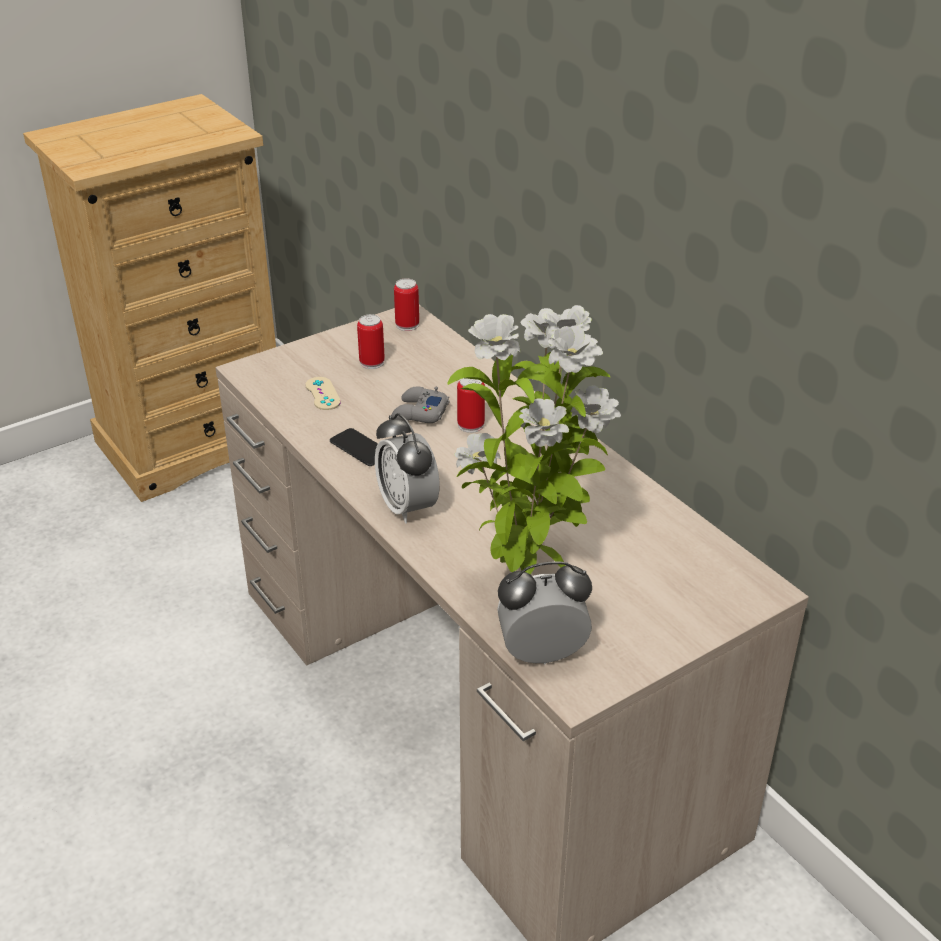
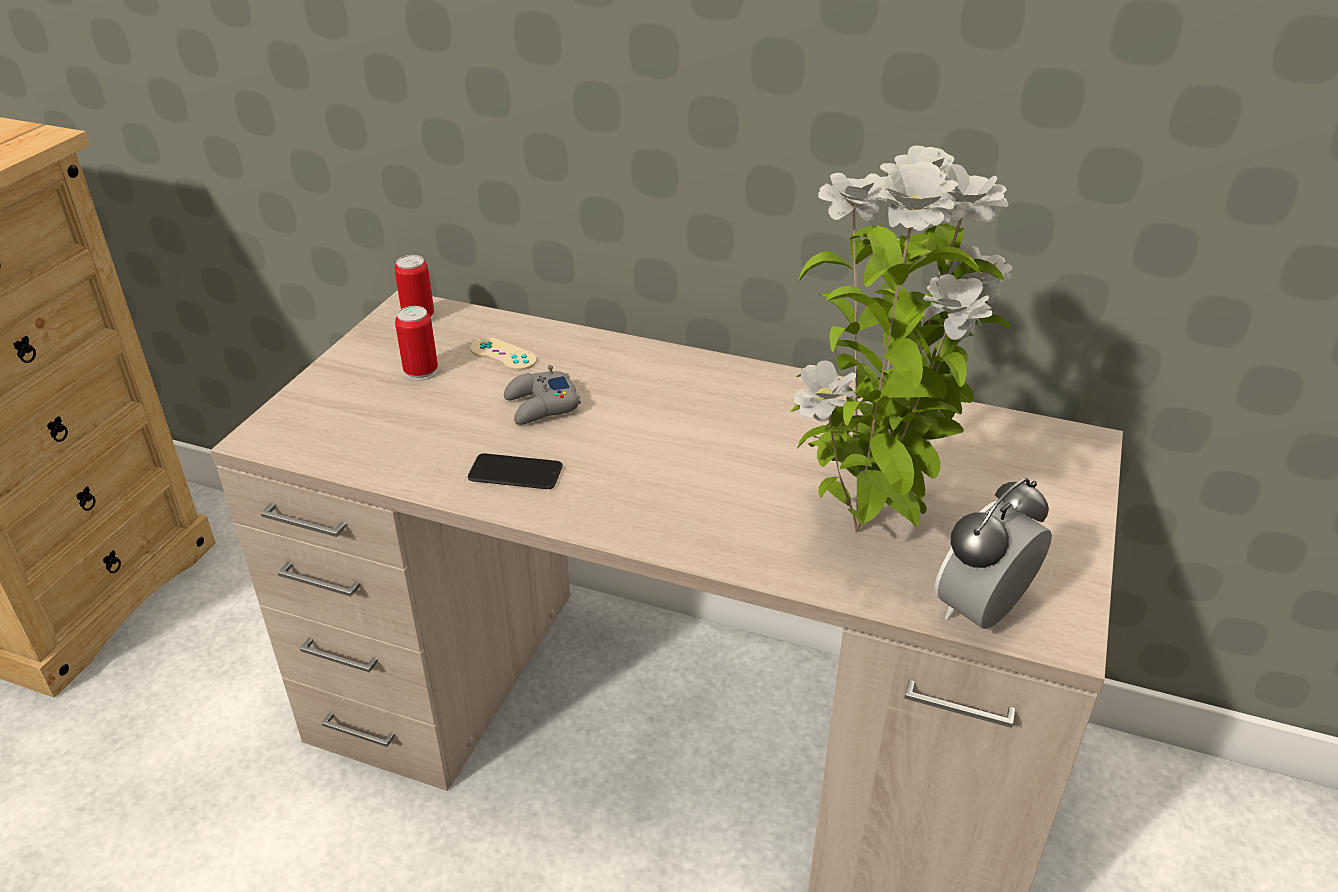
camera: 35 degrees left, 0 degrees up
(322, 394) = (397, 428): beige game controller -> beige game controller (503, 354)
(407, 507) = (649, 516): alarm clock -> none
(471, 425) = (615, 397): can -> none

